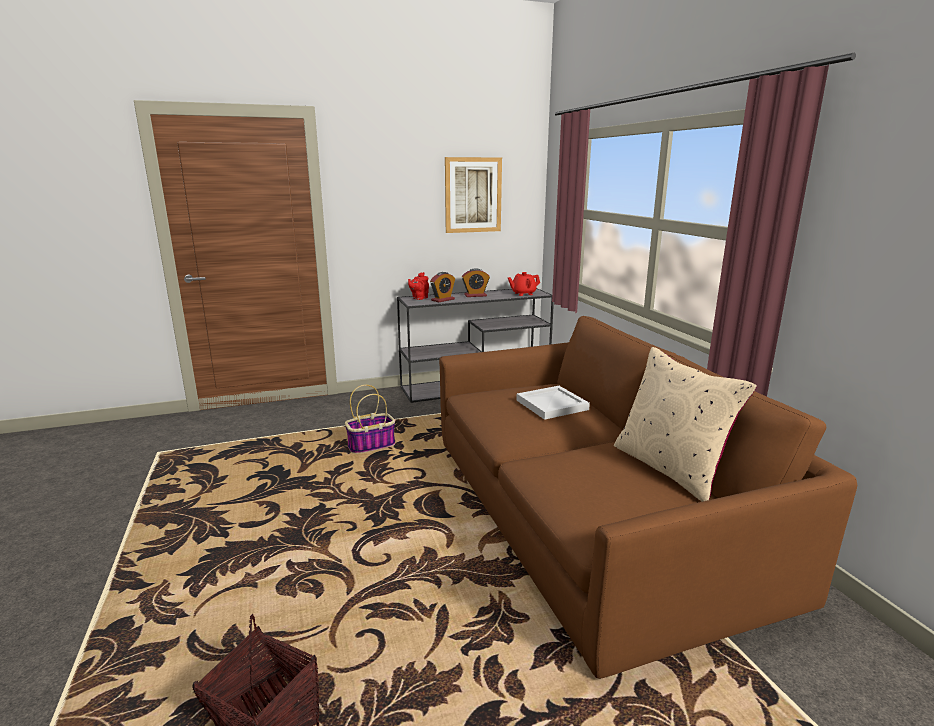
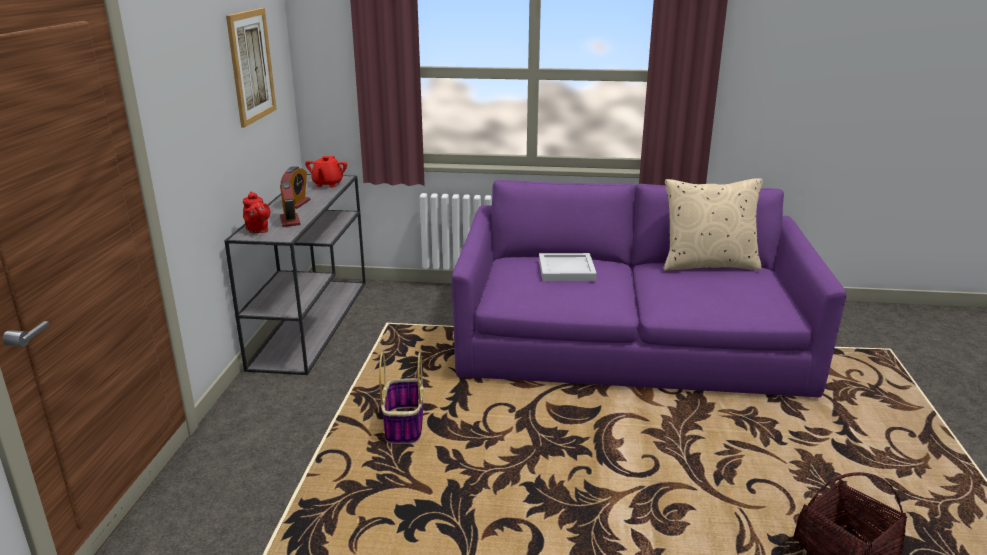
camera: 65 degrees left, 5 degrees up
(590, 512) = (630, 342): brown sofa -> purple sofa

